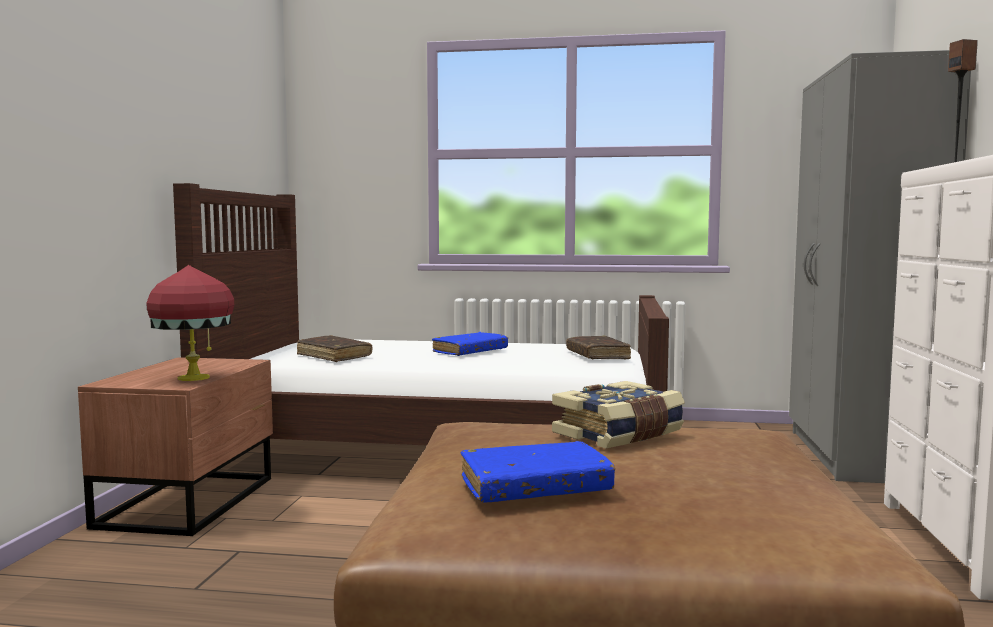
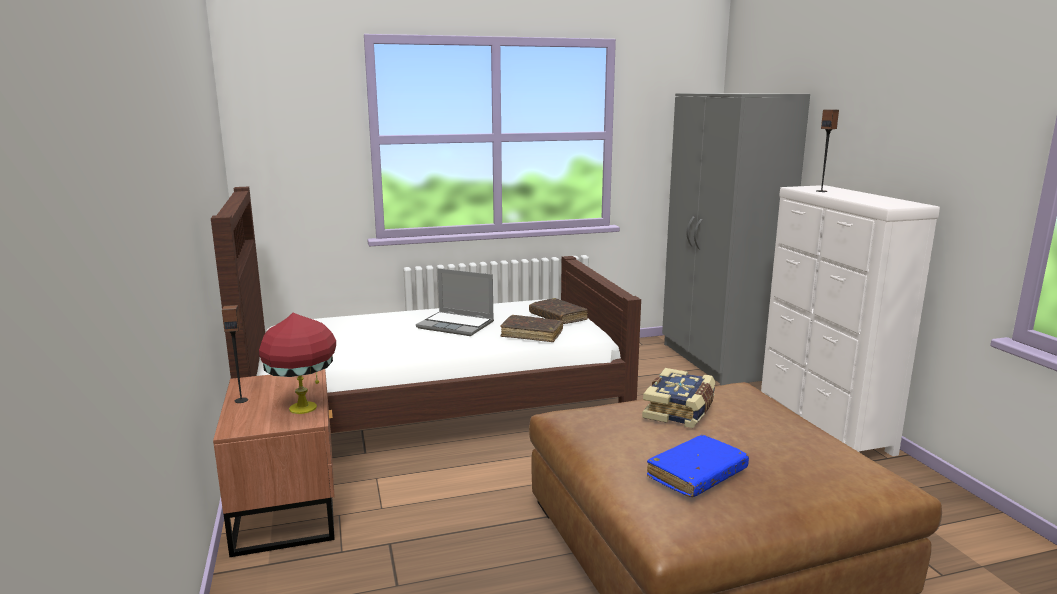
camera: 25 degrees left, 10 degrees up
(155, 368) = (241, 400): none -> speaker
(334, 356) = (352, 348): brown book -> brown book (532, 334)
(470, 352) = (457, 325): blue book -> laptop

